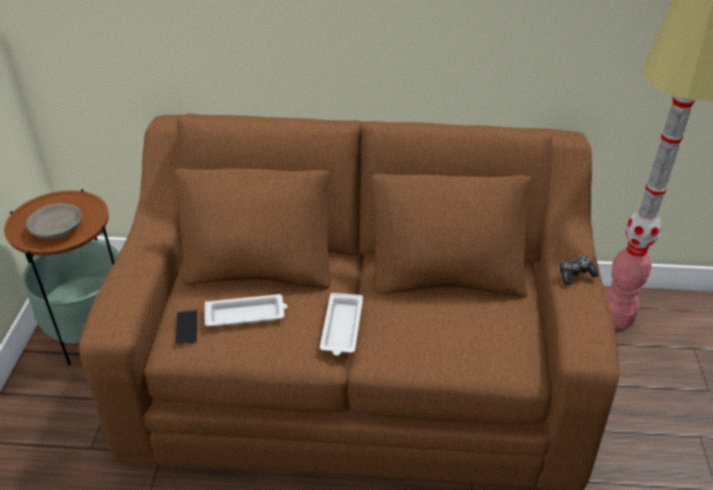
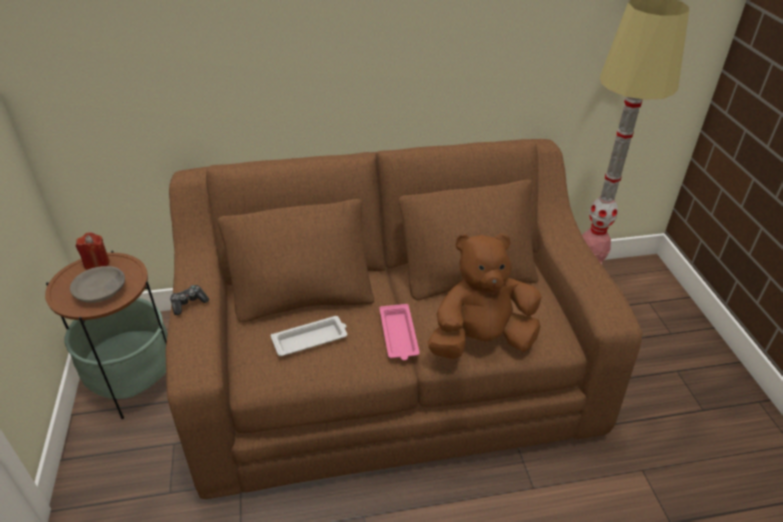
camera: 15 degrees left, 0 degrees up
(63, 200) = (97, 263): none -> red candle
(186, 327) = (259, 360): phone -> none
(341, 328) = (399, 335): white tray -> pink tray
(430, 350) = (481, 340): none -> brown plush toy
(575, 274) = (577, 256): game controller -> game controller (189, 303)

